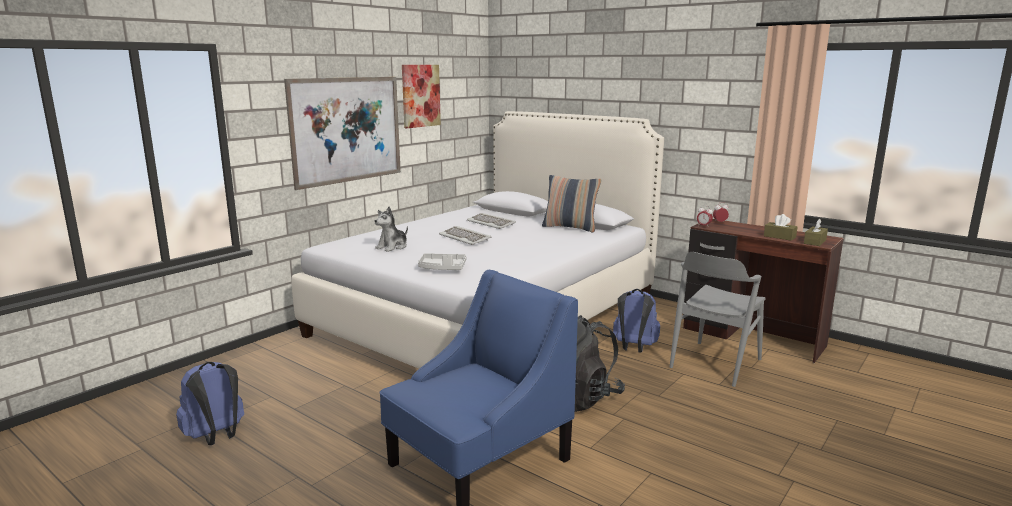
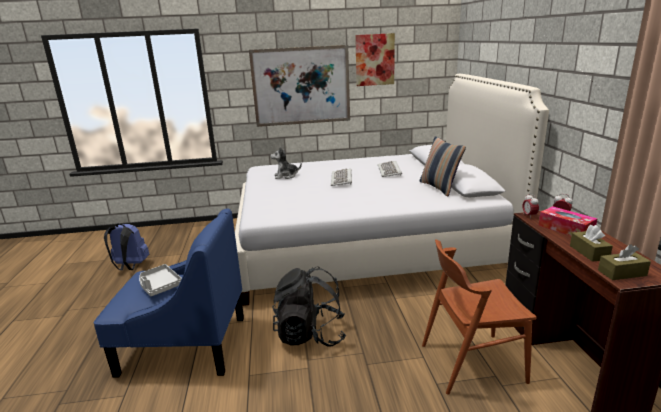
camera: 45 degrees right, 5 degrees up
(442, 268) = (273, 199): grey tray -> grey tray (159, 285)
(634, 347) = (424, 313): blue backpack -> none
(715, 363) = (471, 362): grey chair -> brown chair
(739, 228) = (565, 229): none -> tissue box

